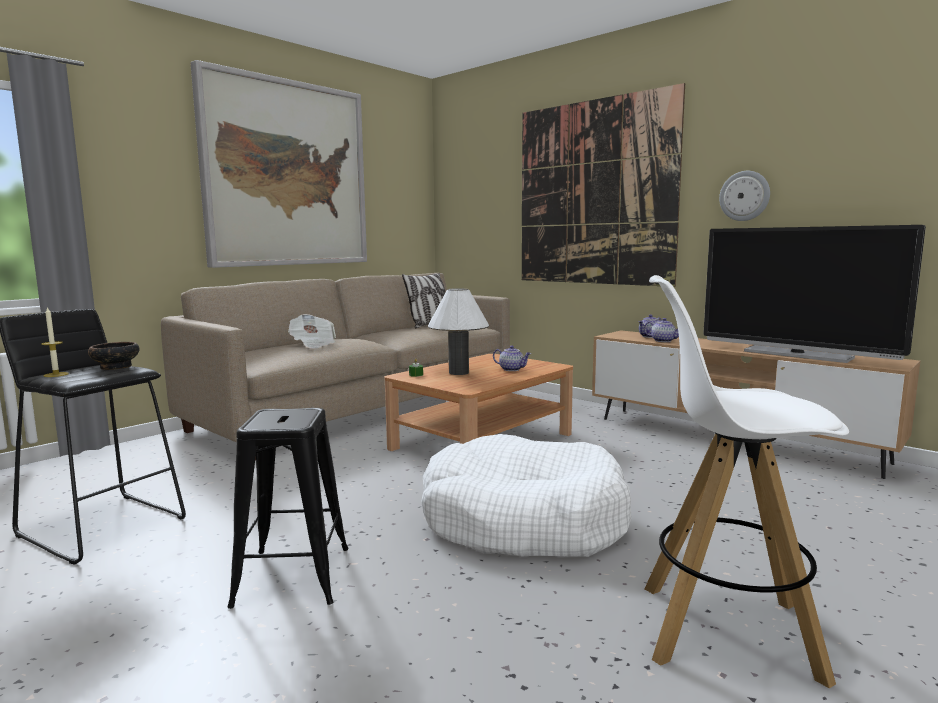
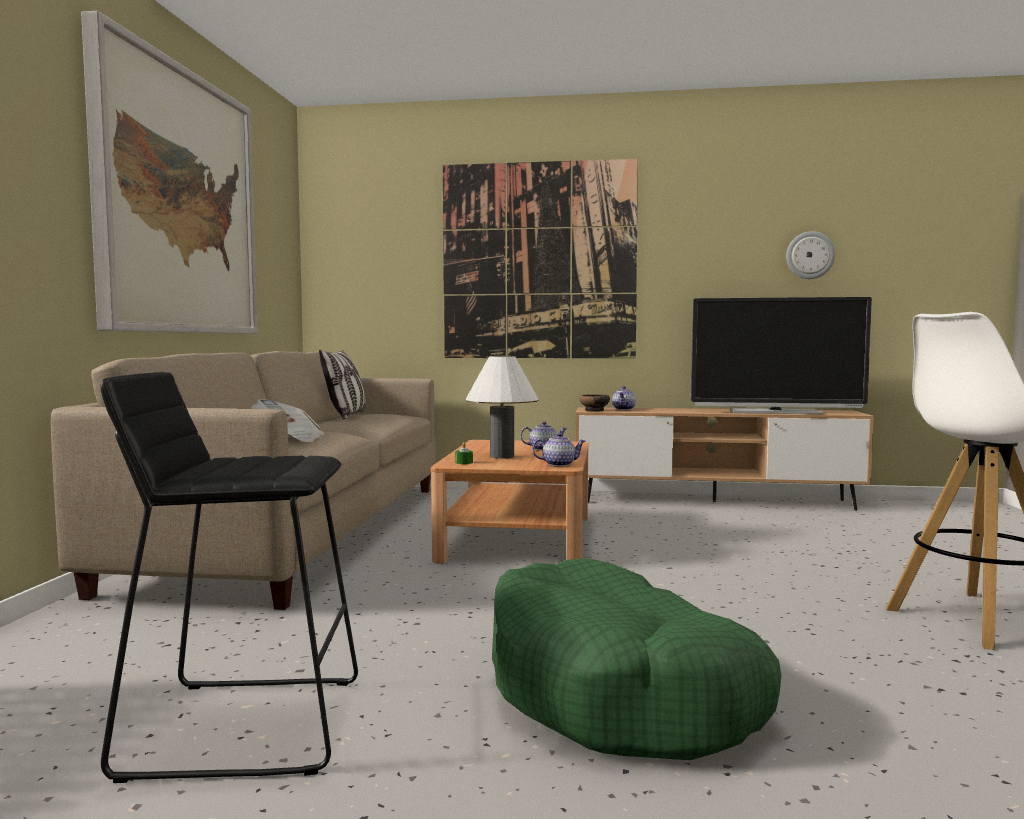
camera: 35 degrees left, 5 degrees down
(56, 374) = (215, 472): candle -> none
(115, 367) = (267, 458): bowl -> bowl (594, 410)
(293, 576) = (619, 690): black stool -> green dog bed
(523, 520) = (704, 590): white dog bed -> none
(663, 341) = (648, 411): teapot -> teapot (559, 464)
(744, 196) = (700, 270): wall clock -> wall clock (810, 255)

